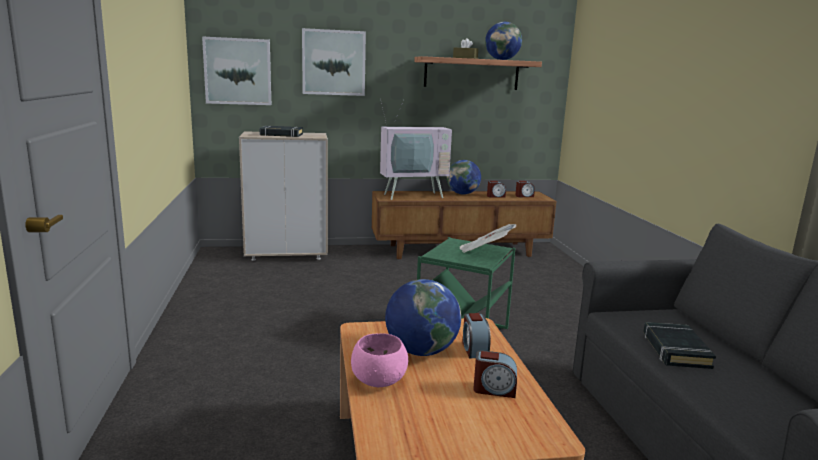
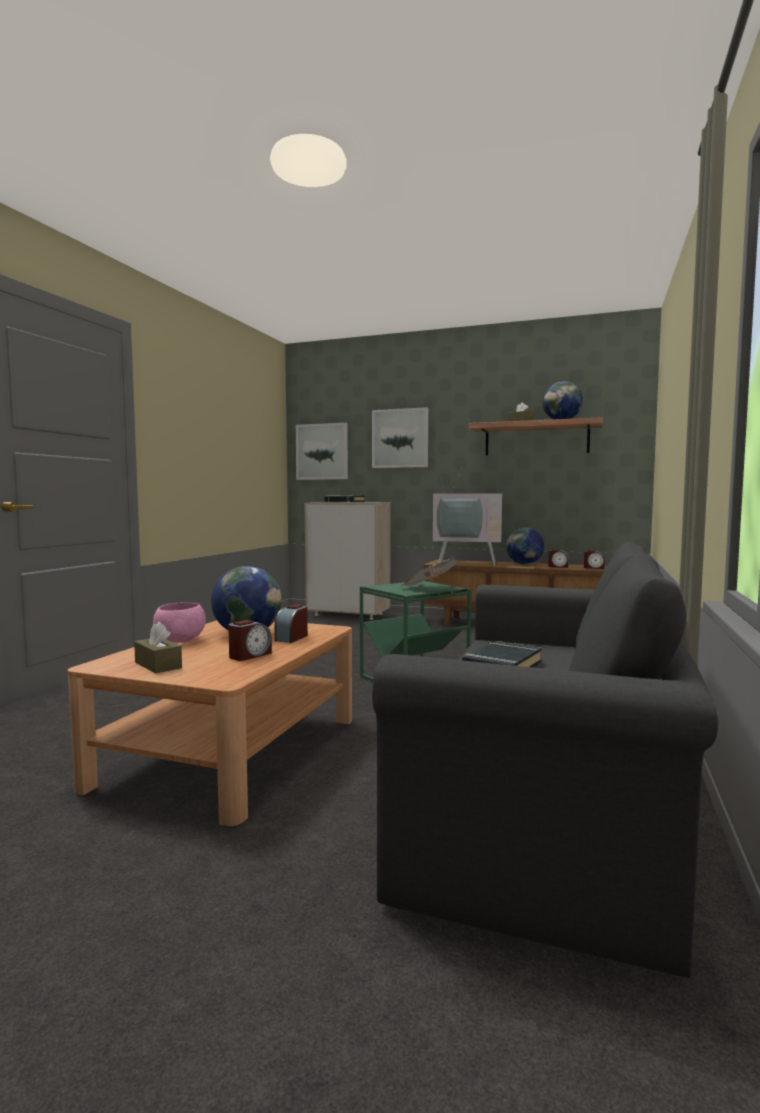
camera: 30 degrees right, 10 degrees down
(443, 432) = (158, 665): none -> brown tissue box
(494, 389) = (250, 655): alarm clock -> alarm clock turned 90 degrees counterclockwise

